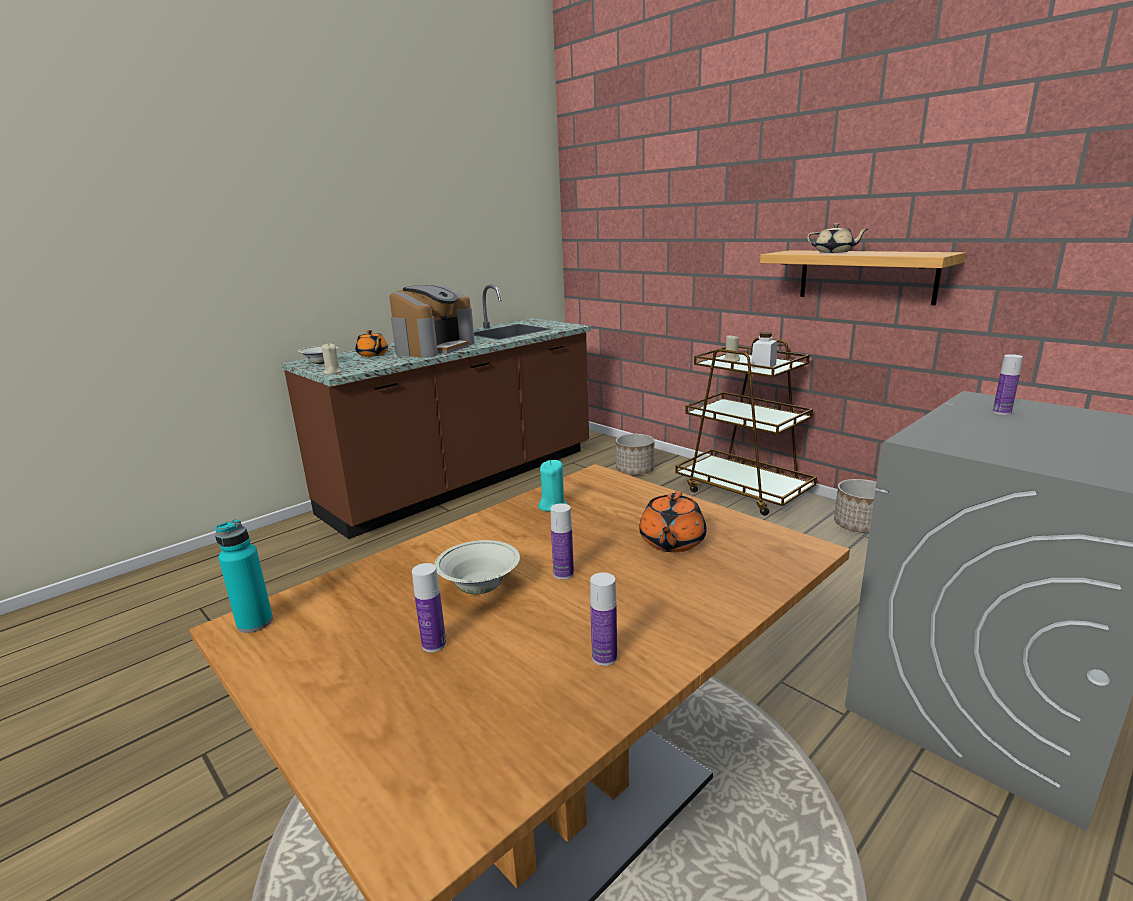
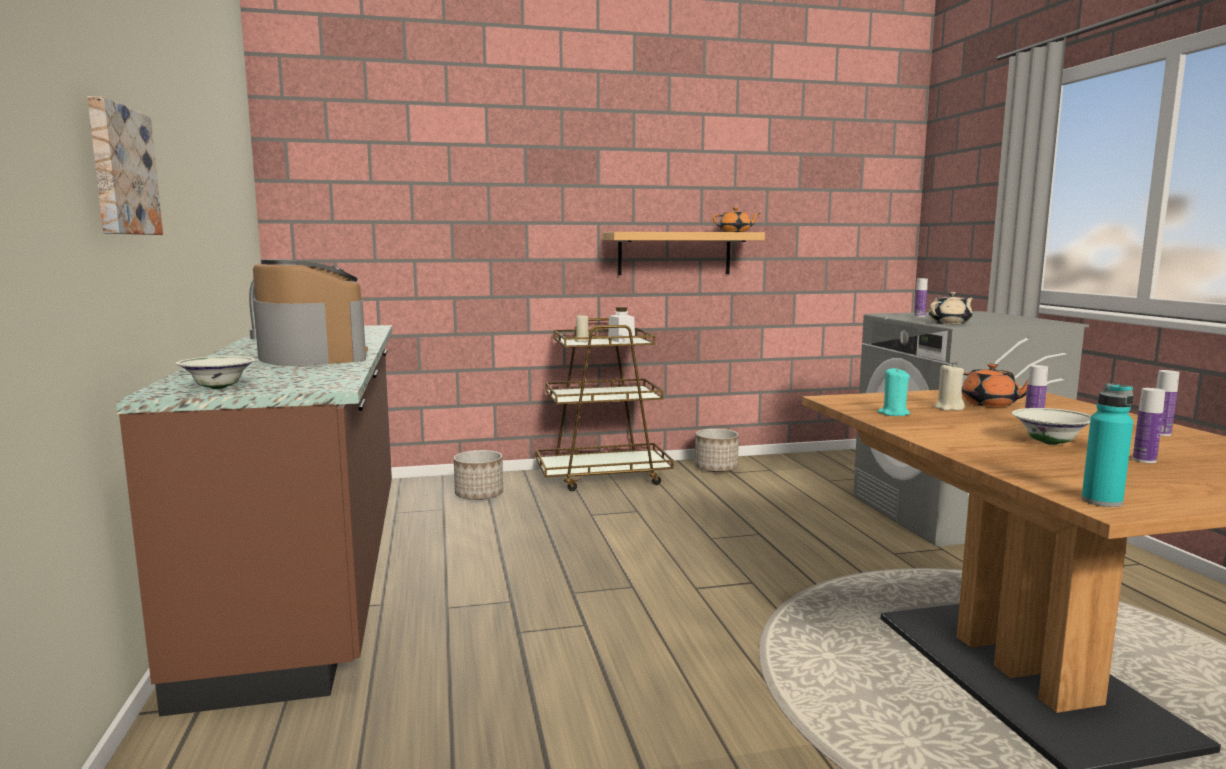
camera: 60 degrees left, 10 degrees down
(318, 242) = (119, 171): none -> picture
(332, 372) = (315, 388): beige candle -> beige candle (948, 408)
(373, 355) = (252, 371): orange teapot -> orange teapot (735, 232)
(834, 252) = (664, 231): beige teapot -> beige teapot (950, 323)

